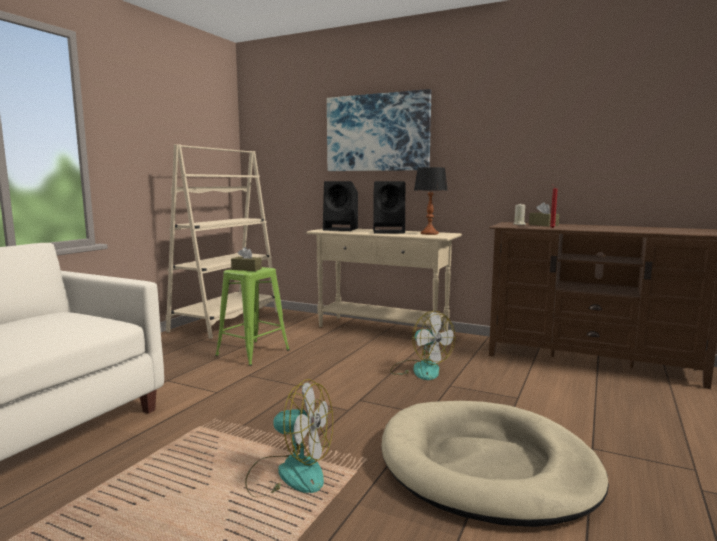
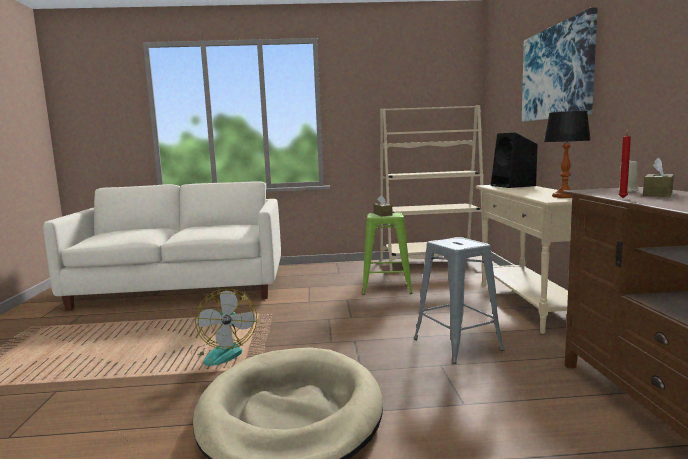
camera: 60 degrees right, 0 degrees up
(389, 231) = (539, 191): black speaker -> none
(420, 369) = (457, 344): fan -> grey stool

